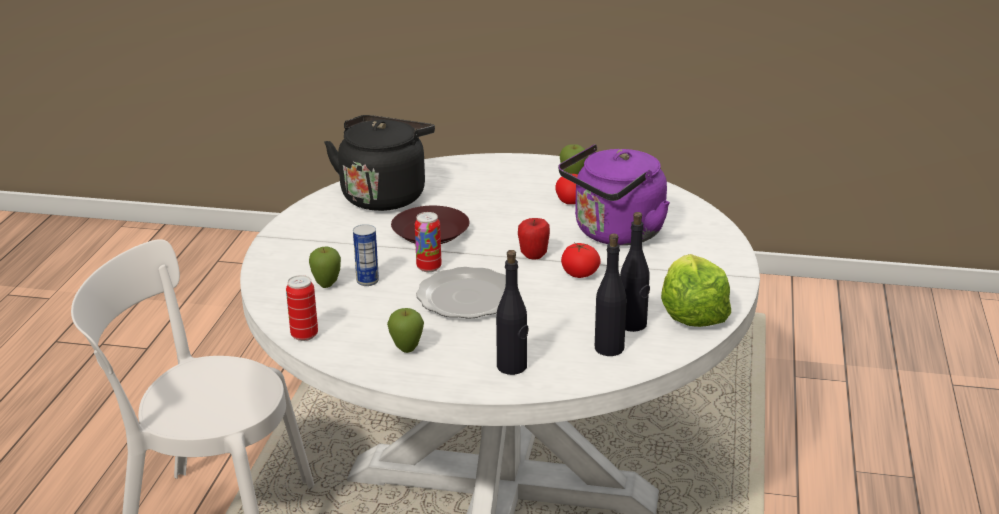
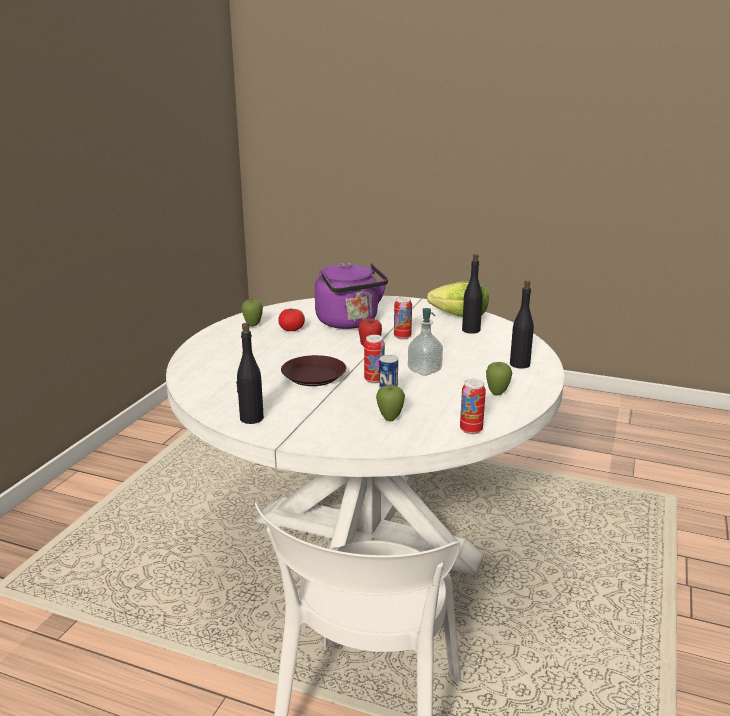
camera: 80 degrees left, 5 degrees down
(385, 195) = (230, 389): black kettle -> none
(468, 297) = (424, 370): plate -> soap dispenser
(579, 274) = (402, 337): tomato -> can
(609, 348) = (498, 338): black bottle -> black bottle (251, 418)

